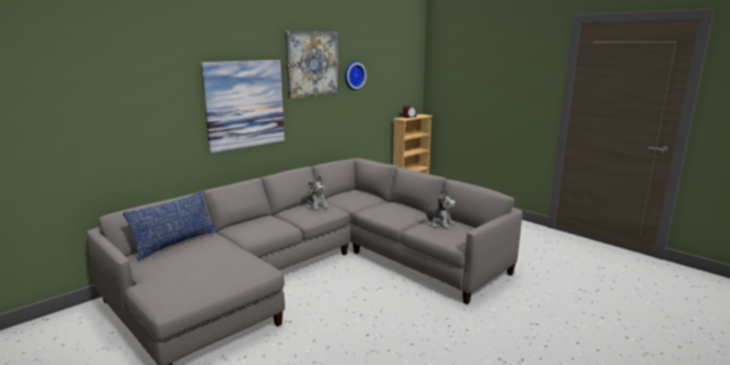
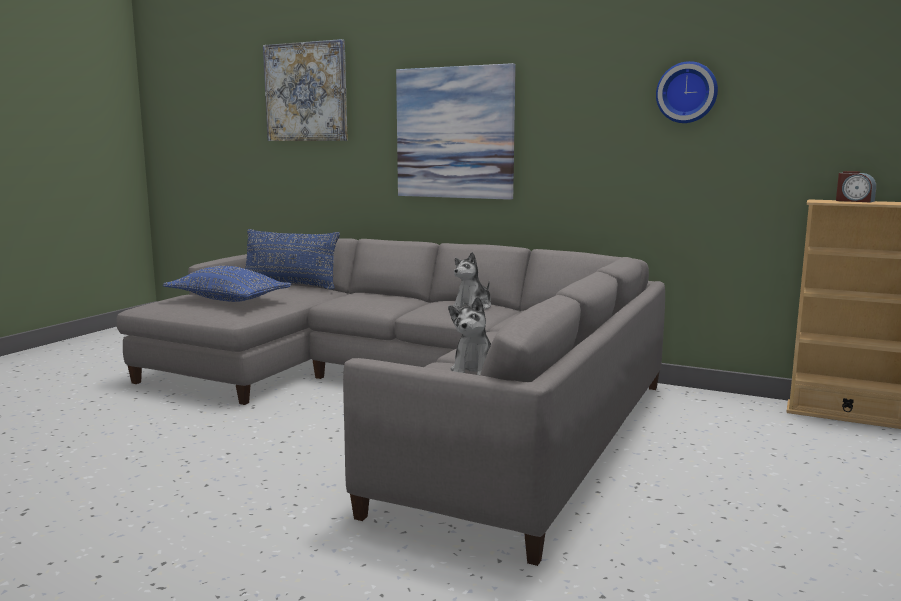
camera: 70 degrees right, 5 degrees down
(203, 267) = (228, 299): none -> blue pillow
(312, 64) = (583, 70): picture -> picture (306, 92)

